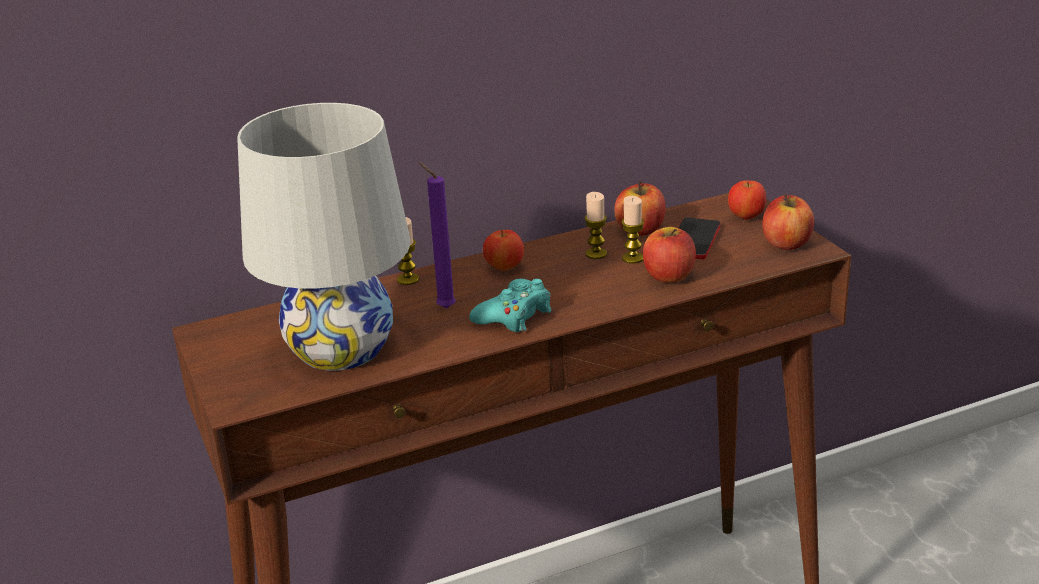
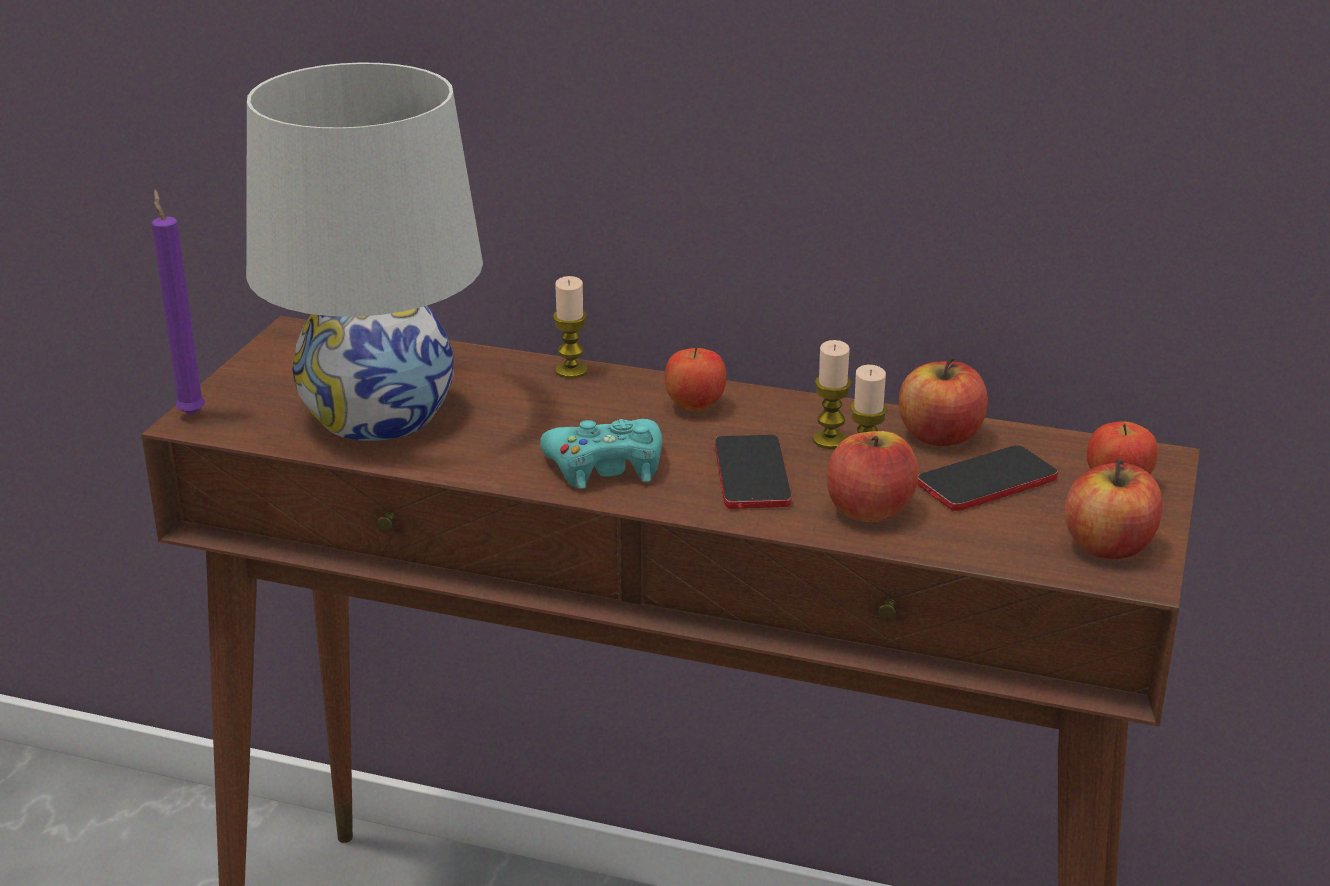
camera: 40 degrees right, 0 degrees up
(443, 307) = (550, 420): purple candle -> purple candle (191, 413)
(589, 286) = (751, 474): none -> phone

